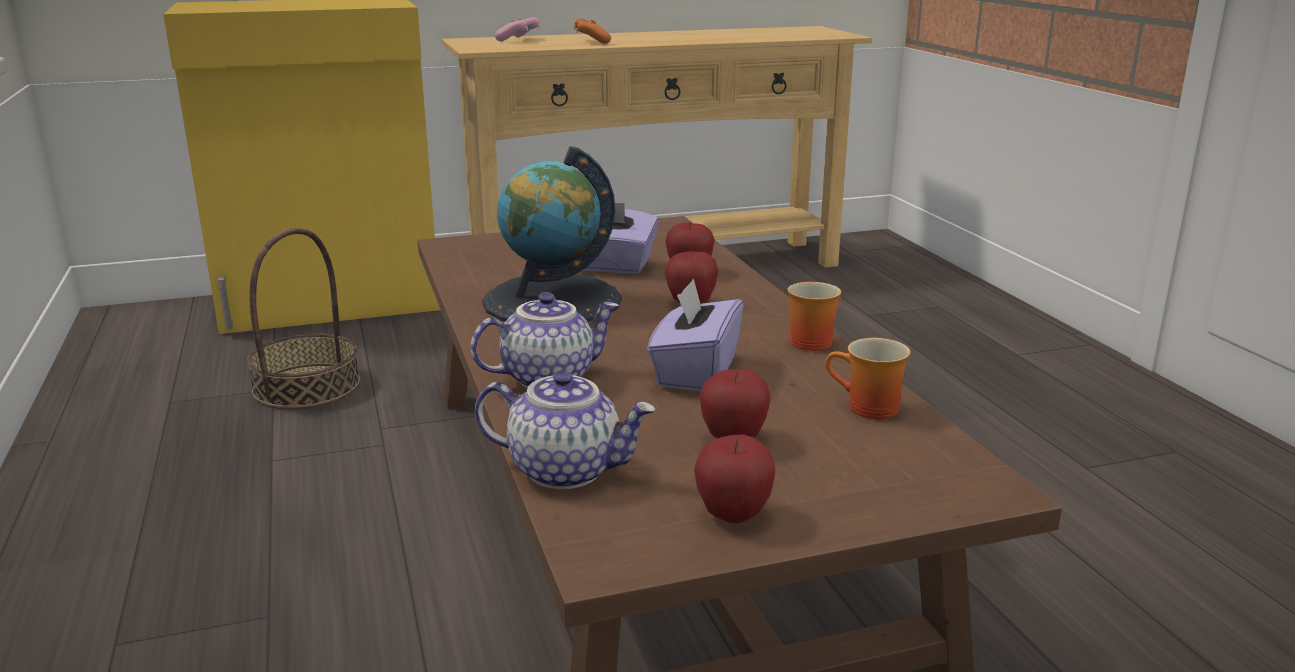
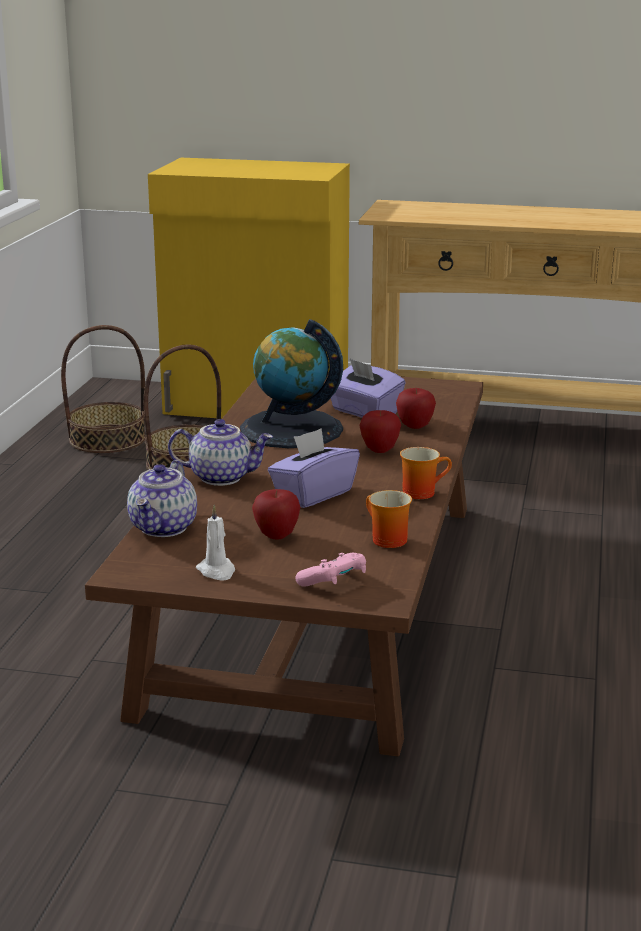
camera: 30 degrees right, 0 degrees up
(169, 378) = (107, 439): none -> basket
(519, 39) = (433, 207): pink game controller -> pink game controller (334, 583)
(567, 470) = (164, 528): teapot -> teapot turned 60 degrees clockwise
(592, 41) = (487, 216): orange game controller -> none
(733, 515) = (217, 571): apple -> white candle

